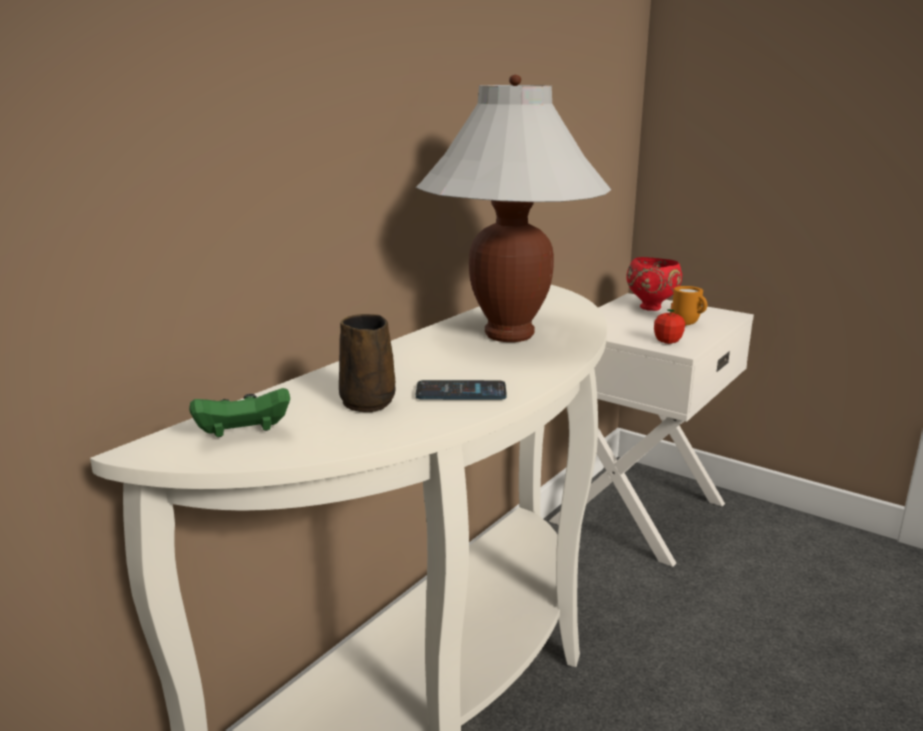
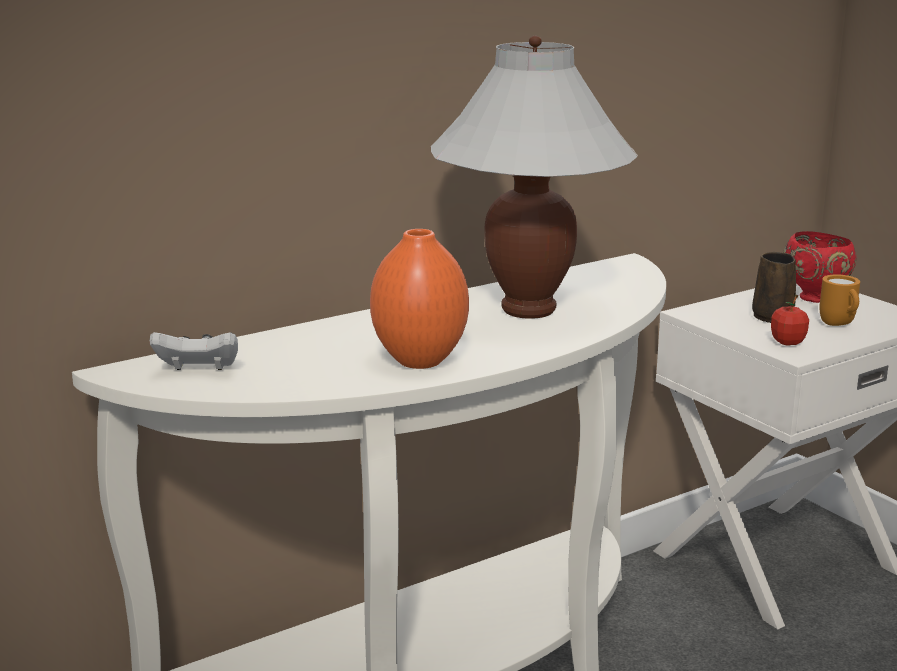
camera: 20 degrees right, 0 degrees up
(243, 435) = (198, 371): green game controller -> white game controller
(368, 401) = (326, 357): brown mug -> brown mug (772, 316)
(461, 392) = (419, 360): phone -> orange vase

